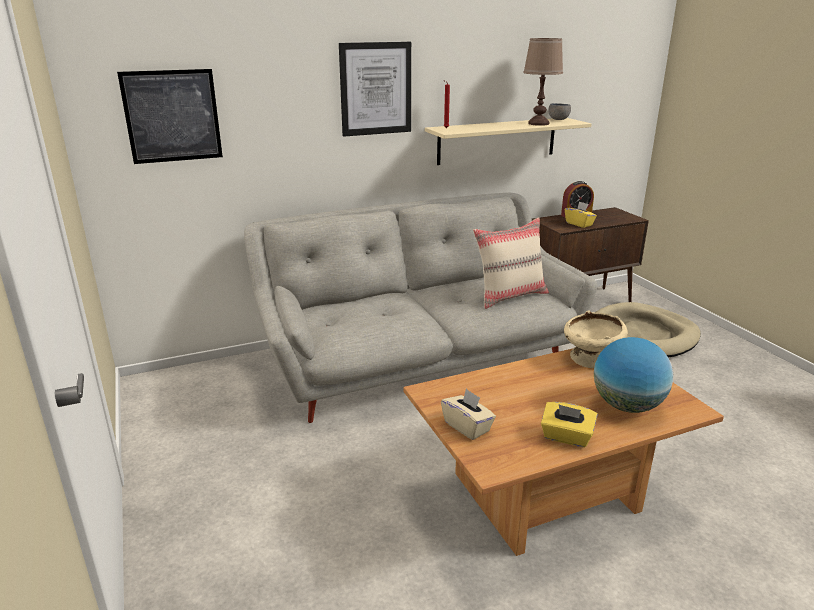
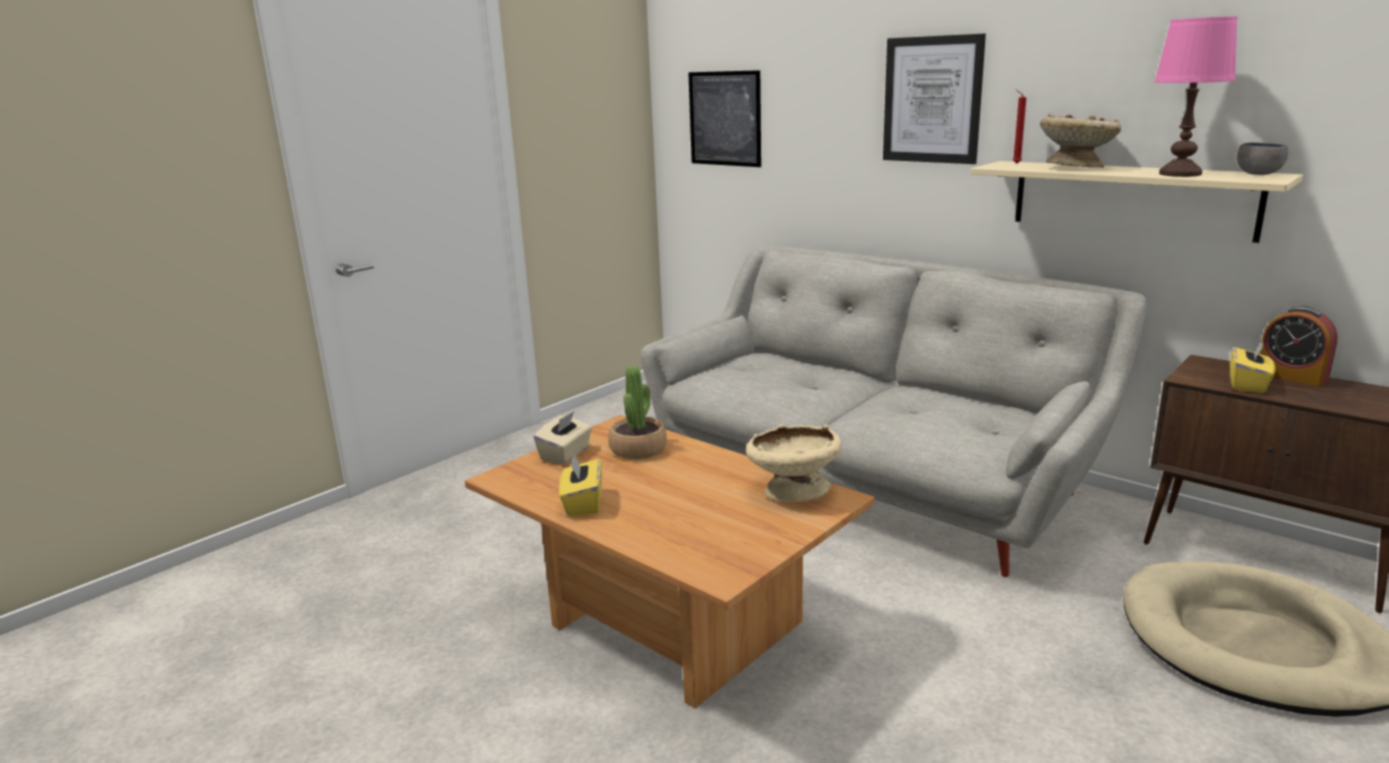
camera: 65 degrees right, 5 degrees down
(483, 394) = (638, 449): none -> potted plant
(484, 126) = (1075, 167): none -> beige bowl
(510, 296) = (953, 426): beige pillow -> none
(539, 123) = (1180, 174): brown table lamp -> pink table lamp
(627, 406) = (687, 529): globe -> none

